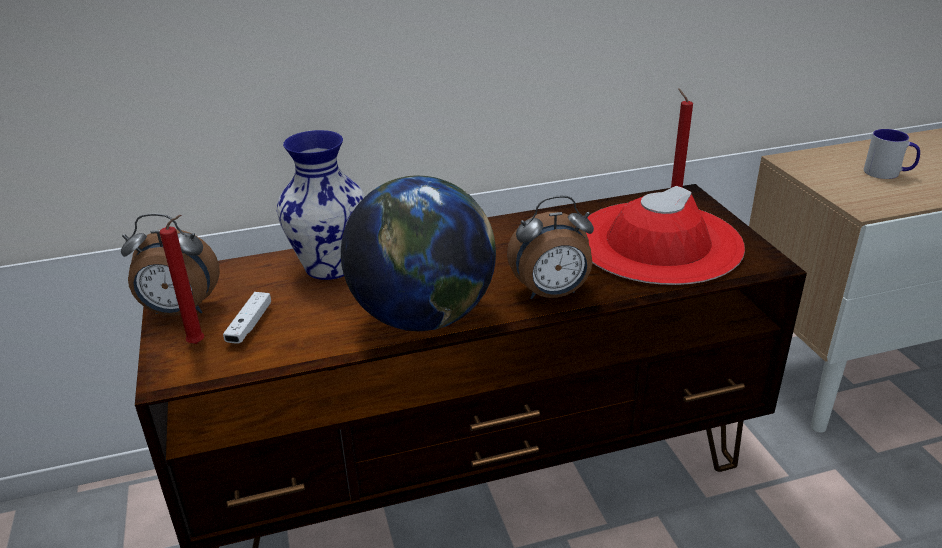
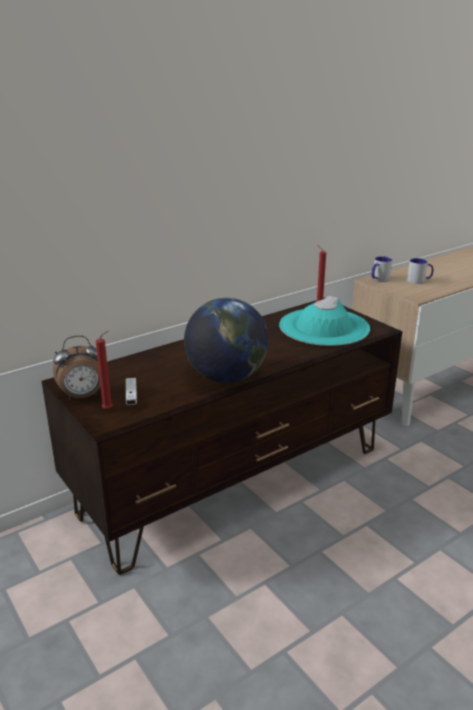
camera: 20 degrees left, 5 degrees down
(331, 266) = (155, 362): vase -> none
(551, 294) = (286, 357): alarm clock -> none
(657, 242) = (324, 327): red hat -> turquoise hat
(808, 161) = (379, 279): none -> mug

